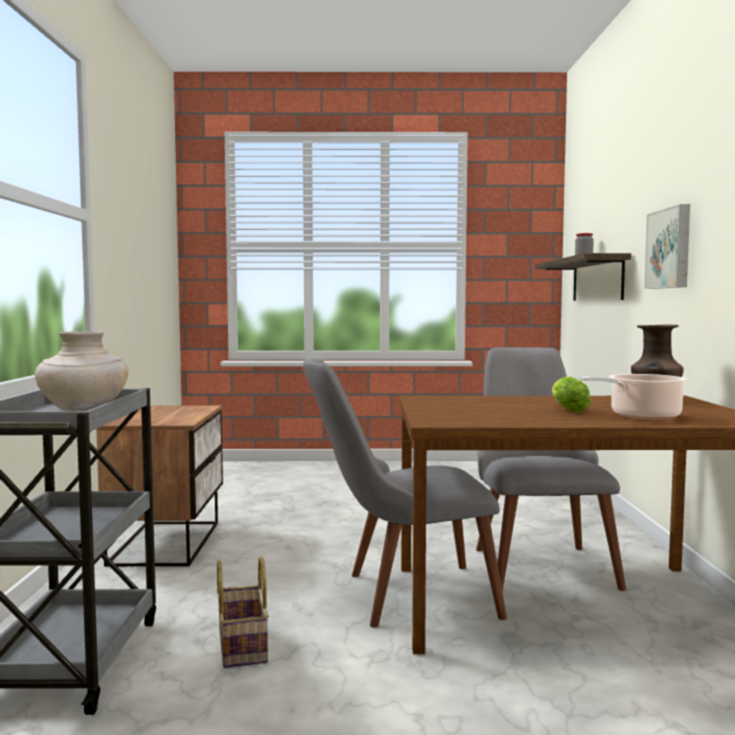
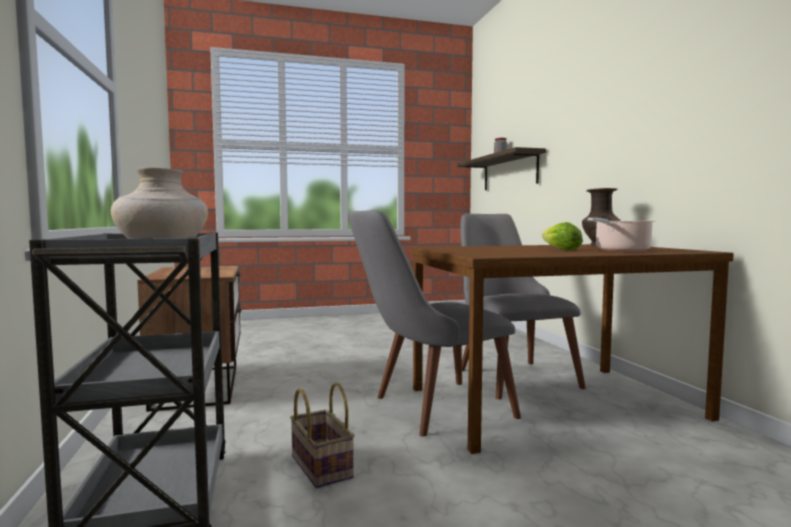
camera: 15 degrees left, 0 degrees up
(670, 248) = (588, 140): picture -> none

